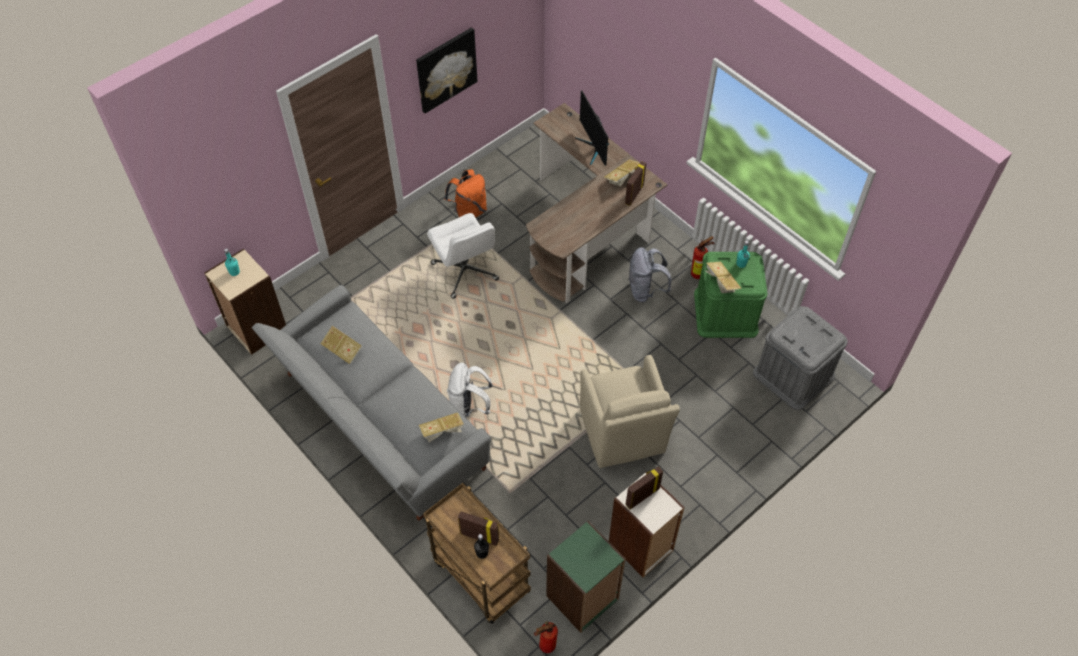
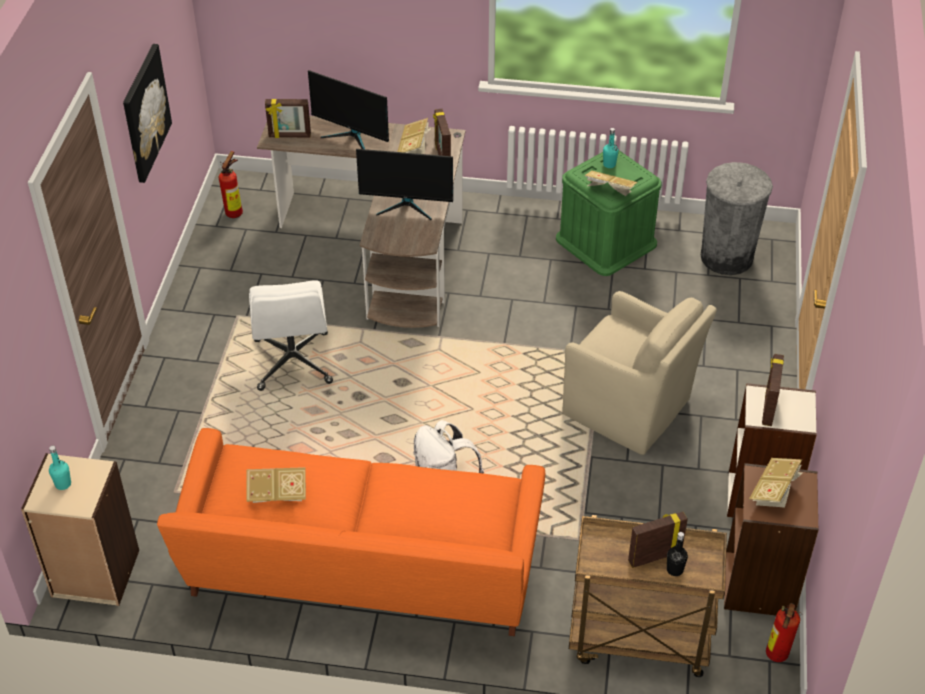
camera: 40 degrees left, 10 degrees down
(379, 423) = (361, 572): grey sofa -> orange sofa
(442, 432) = (485, 499): book -> book (775, 491)
(465, 272) = (293, 362): white office chair -> white office chair turned 60 degrees clockwise
(469, 212) = (232, 302): orange backpack -> none
(559, 126) = (289, 136): none -> picture frame
(577, 216) = (406, 206): none -> monitor
(583, 598) = (760, 584): green bookcase -> brown bookcase
(645, 290) = (507, 267): grey backpack -> none
(699, 274) = (543, 222): fire extinguisher -> fire extinguisher (236, 212)
(793, 374) = (726, 257): grey storage box -> grey trash can

